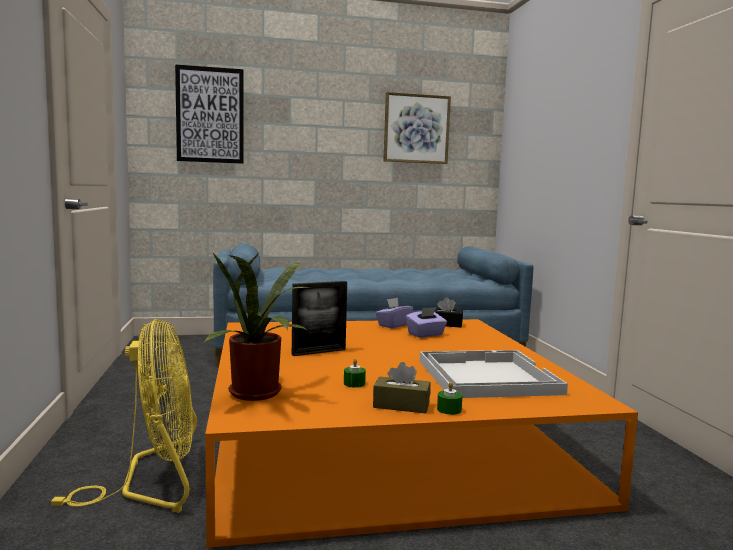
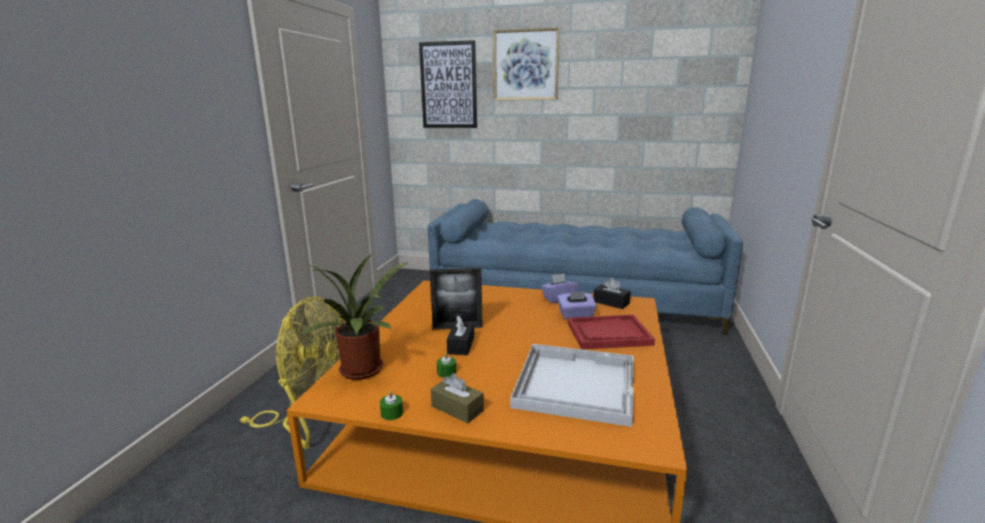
camera: 25 degrees right, 10 degrees up
(341, 364) = (461, 345): none -> black tissue box
(416, 129) = (645, 84): picture -> picture (525, 65)
(449, 409) = (493, 423): green candle -> green candle (392, 413)
(471, 343) = (608, 334): none -> red tray

